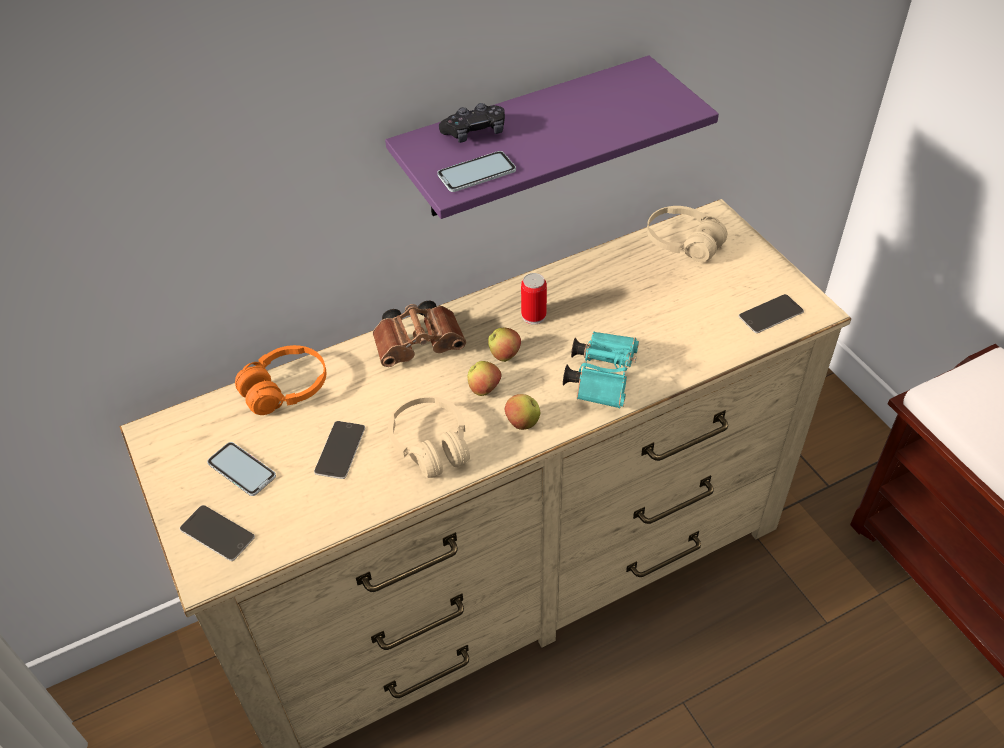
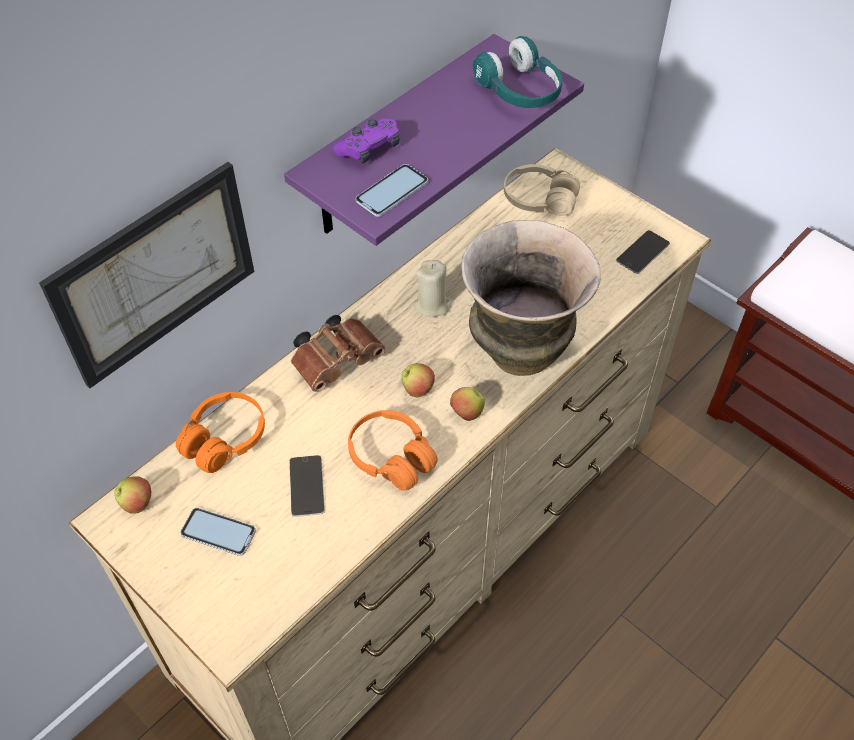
camera: 20 degrees left, 5 degrees up
(217, 533) = (223, 602): phone -> none
(232, 203) = (155, 274): none -> picture
(431, 445) = (391, 457): beige headphones -> orange headphones
(475, 132) = (369, 149): black game controller -> purple game controller
(504, 355) = (422, 351): apple -> apple (137, 503)
(533, 316) = (432, 305): can -> beige candle
(602, 376) = (520, 349): turquoise binoculars -> vase
(648, 109) = (520, 91): none -> turquoise headphones

